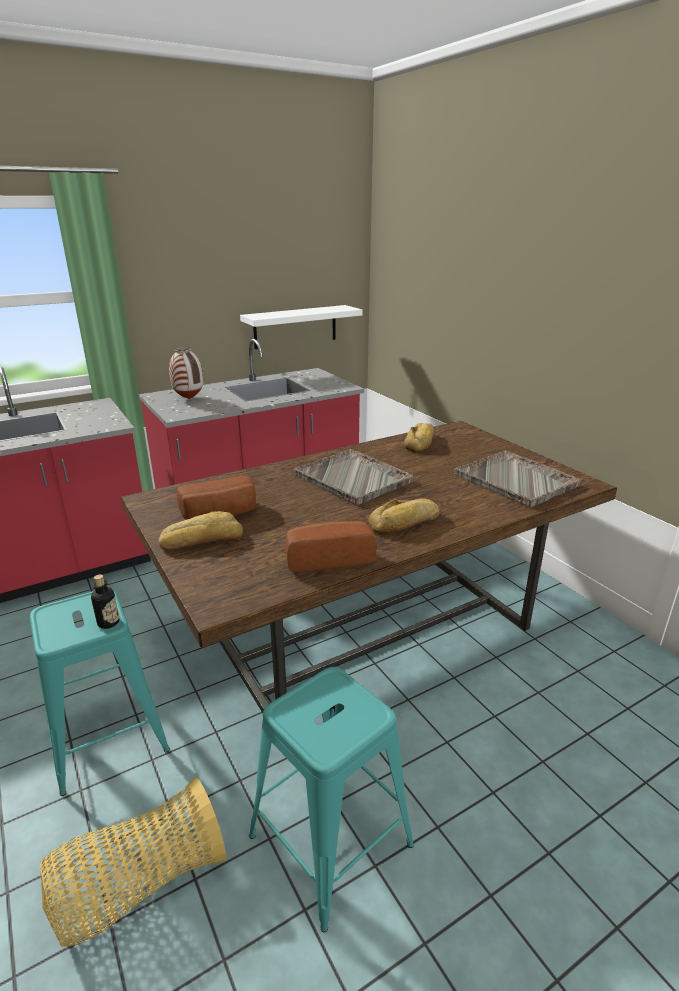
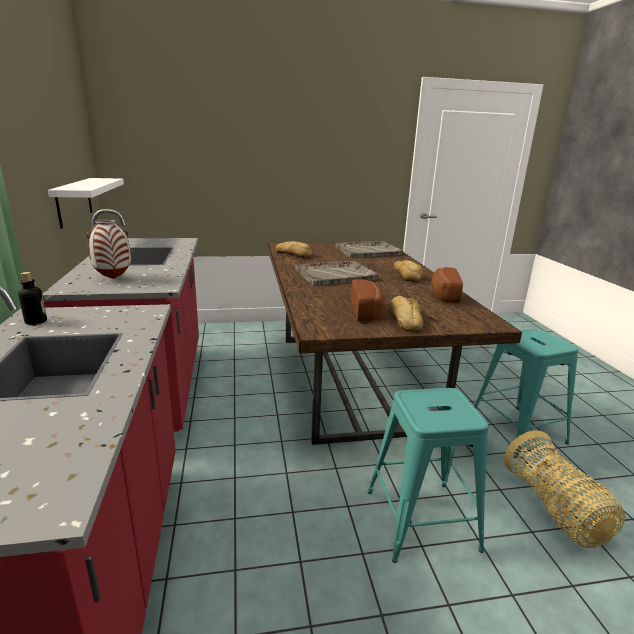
camera: 70 degrees left, 5 degrees down
(108, 622) = (449, 393): bottle -> bottle (36, 321)

